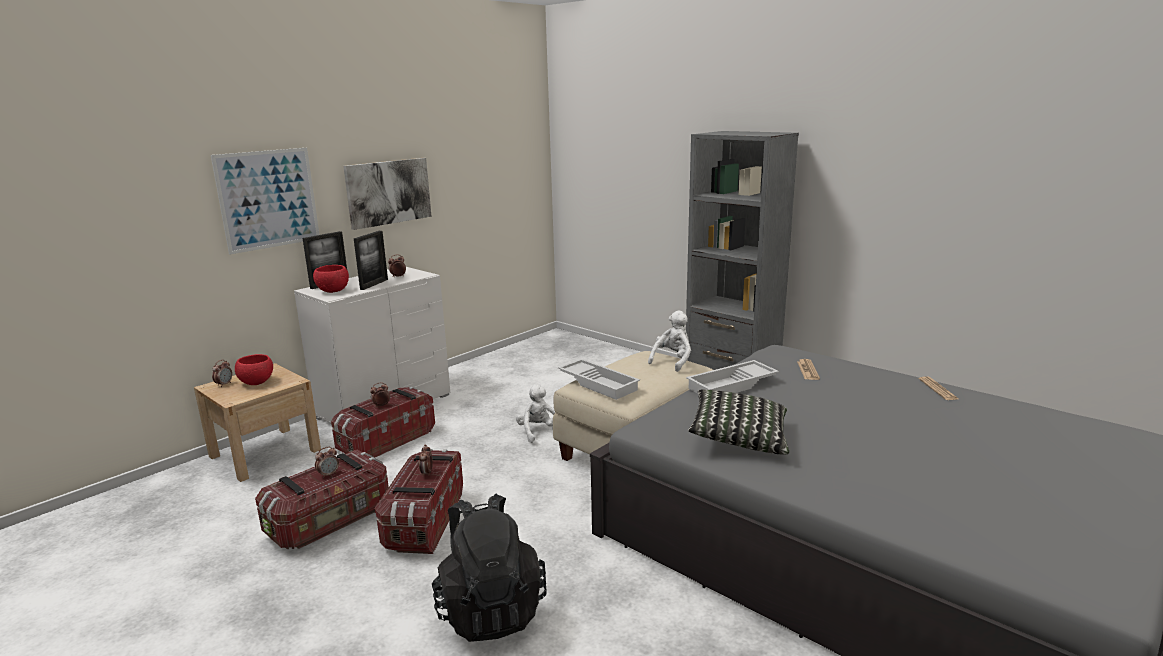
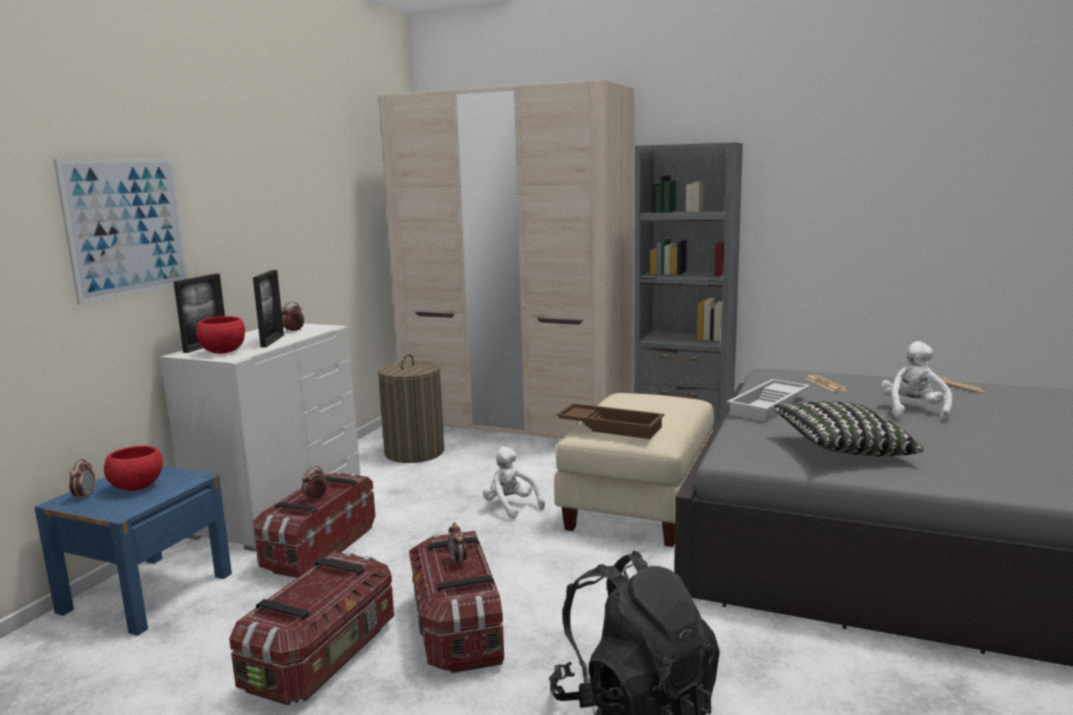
camera: 20 degrees left, 5 degrees down
(265, 453) = (147, 593): beige nightstand -> blue nightstand
(328, 474) = (321, 587): alarm clock -> none
(388, 192) = (262, 225): picture -> none
(507, 374) = (414, 452): none -> laundry basket
(599, 383) = (611, 427): white tray -> brown tray
(603, 360) = (517, 424): none -> beige wardrobe
(672, 361) = (663, 397): white plush toy -> white plush toy (913, 411)

